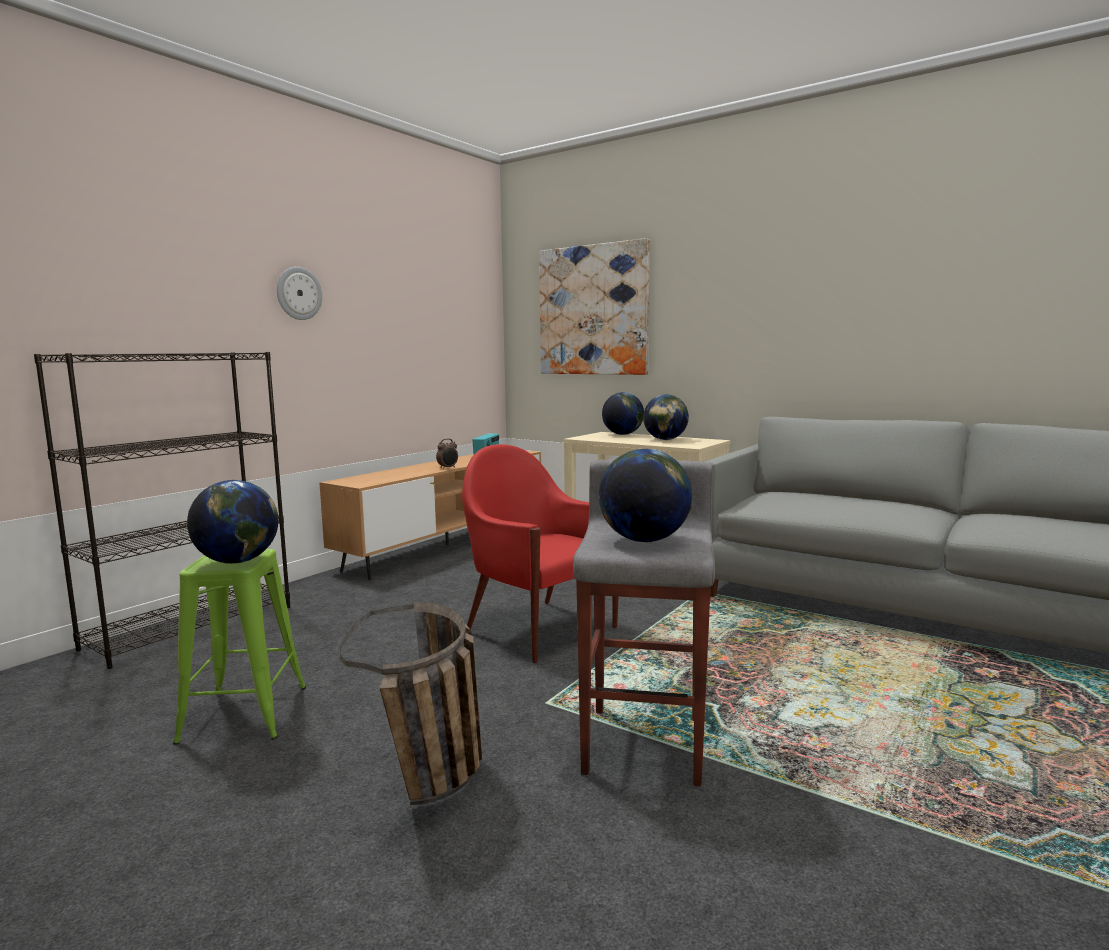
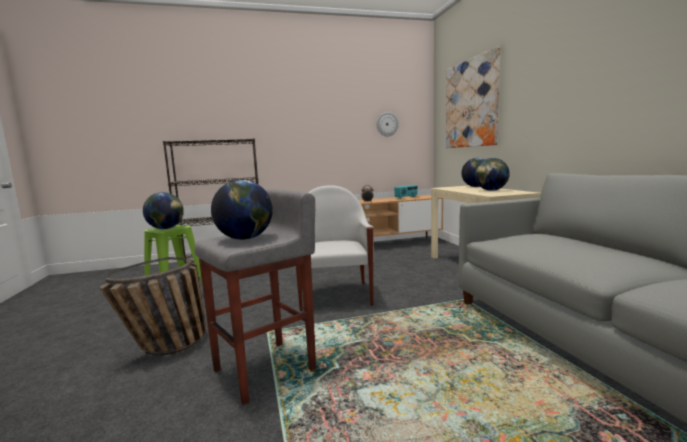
camera: 40 degrees right, 0 degrees up
(298, 293) = (290, 110): wall clock -> wall clock (387, 124)
(539, 628) = (335, 295): red armchair -> white armchair

